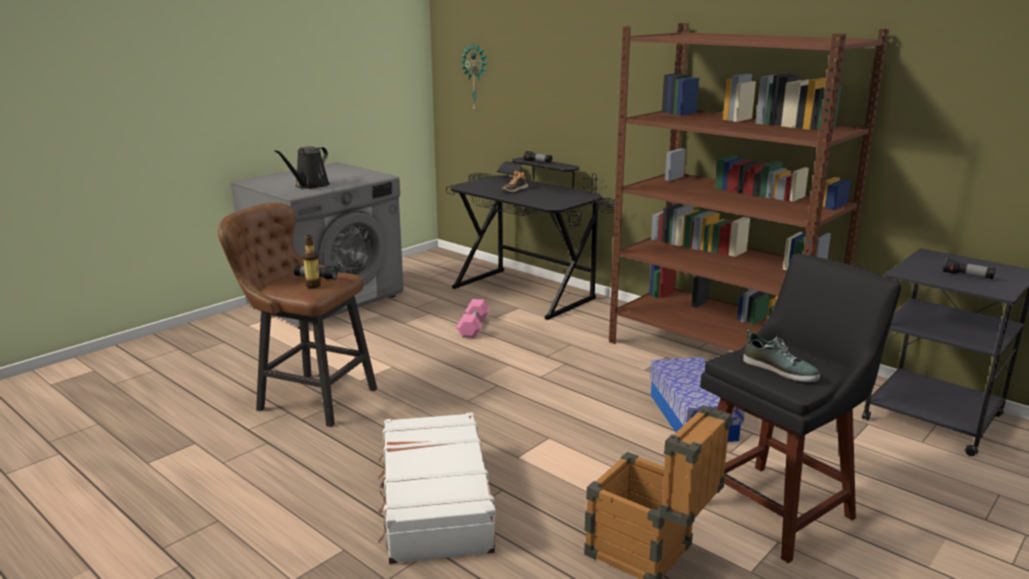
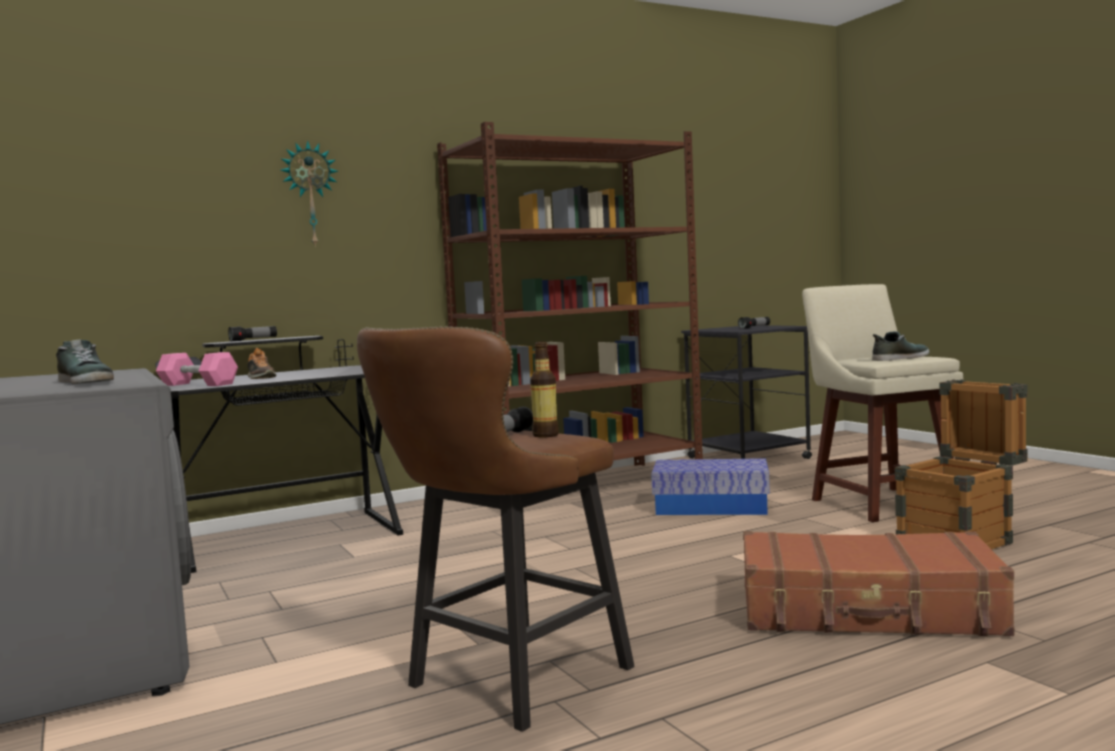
camera: 70 degrees left, 15 degrees down
(309, 185) = (86, 382): black watering can -> shoe
(434, 501) = (868, 611): white suitcase -> brown suitcase
(473, 327) = (371, 569): pink dumbbell -> pink dumbbell (198, 384)
(476, 78) = (64, 233): wall clock -> wall clock (310, 194)
(777, 507) = (880, 502): black stool -> beige stool

